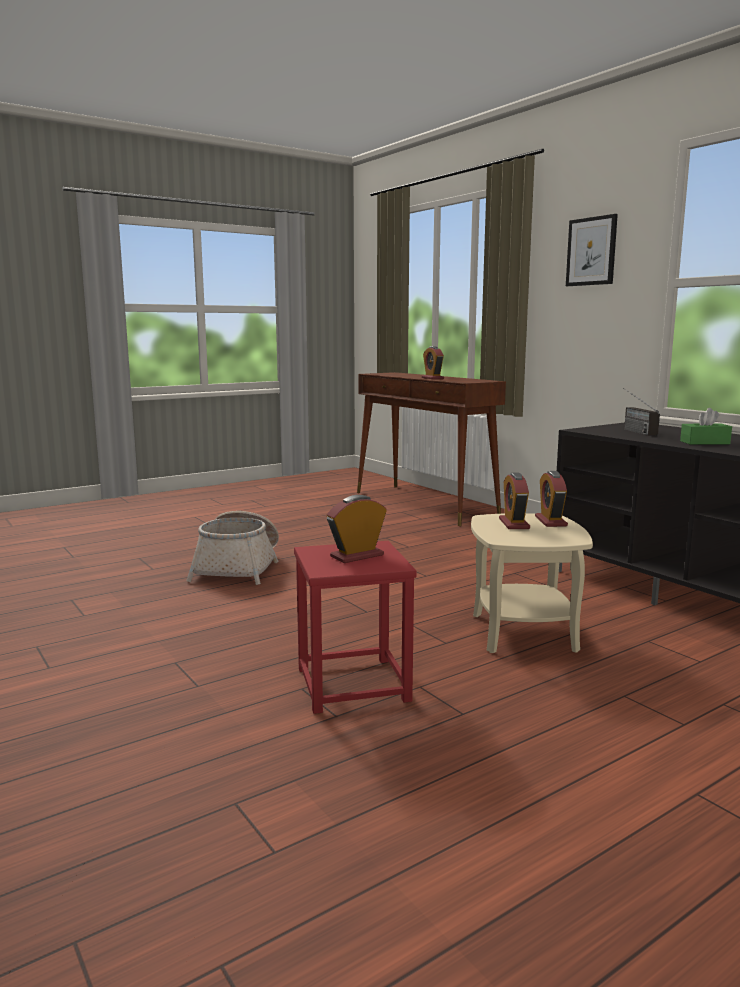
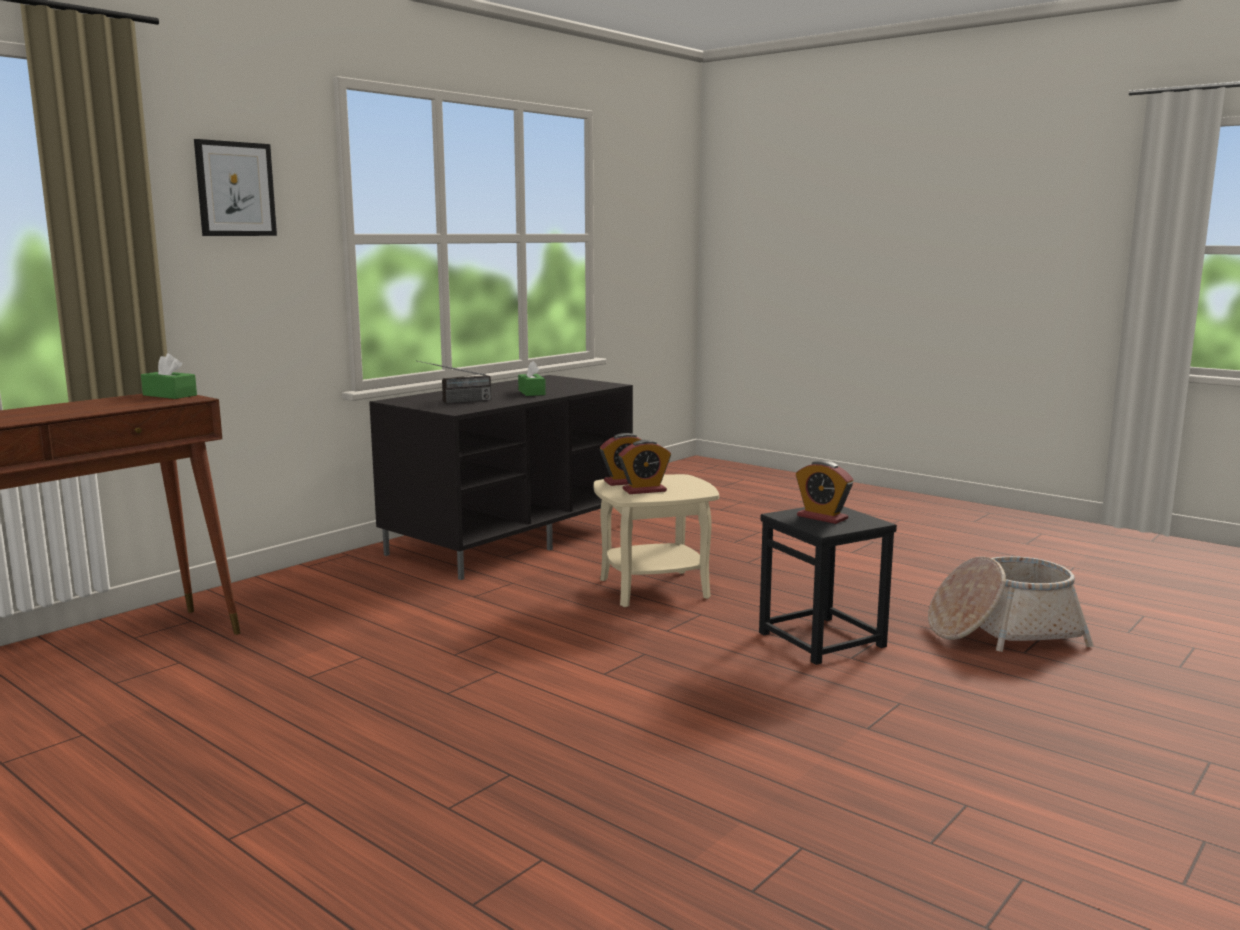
camera: 105 degrees left, 0 degrees up
(238, 567) = (507, 768): basket -> basket (1002, 632)
(352, 685) = (822, 639): red stool -> black stool
(432, 378) = (75, 411): alarm clock -> none
(481, 381) = (170, 395): none -> green tissue box

